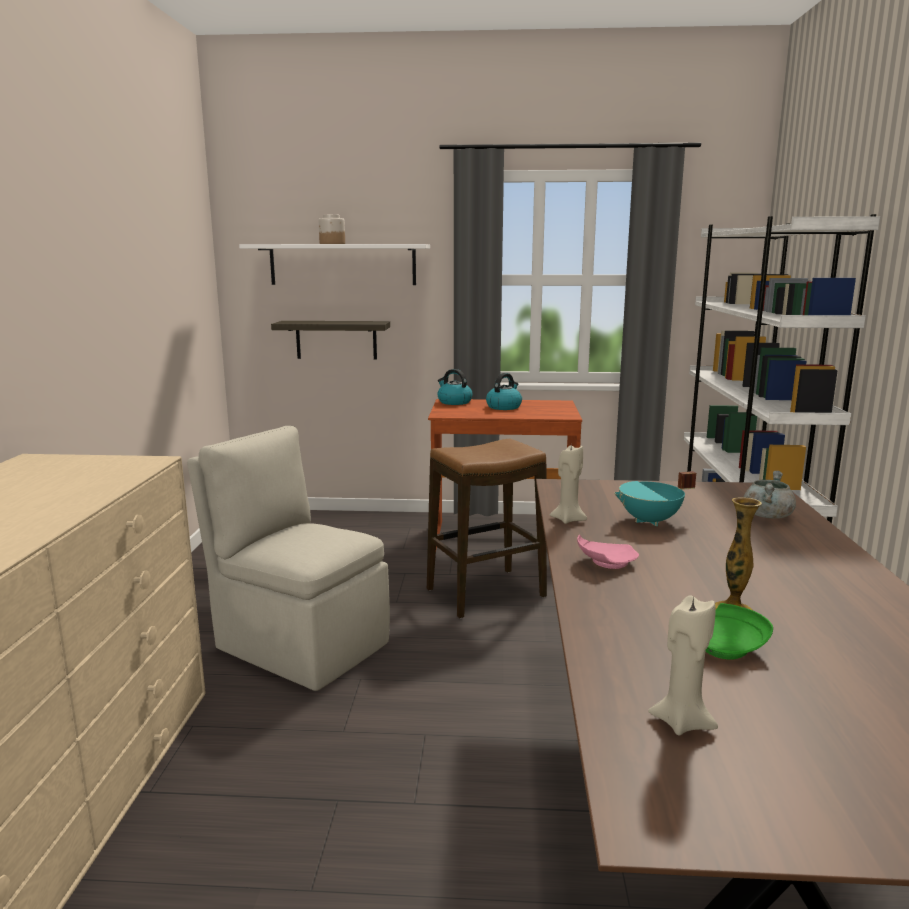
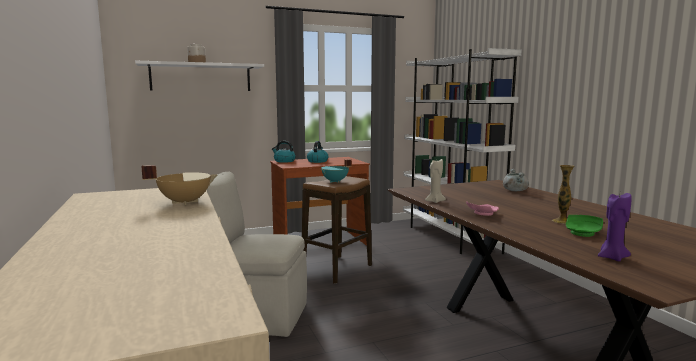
camera: 25 degrees left, 5 degrees down
(92, 489) = (184, 202): none -> beige cooking pot
(336, 340) = (197, 126): shelf -> none
(650, 521) = (472, 198): turquoise cooking pot -> turquoise cooking pot (335, 181)
(682, 722) = (612, 257): beige candle -> purple candle

